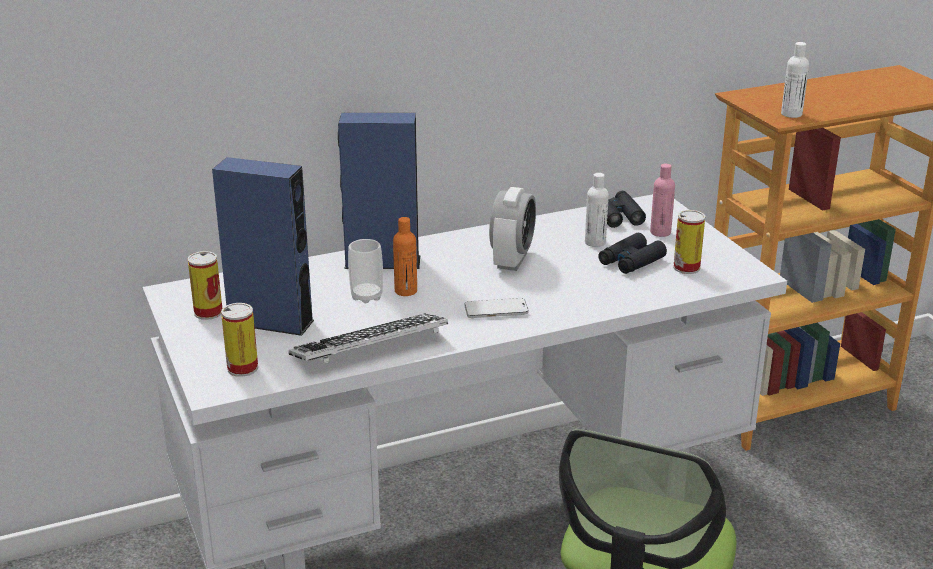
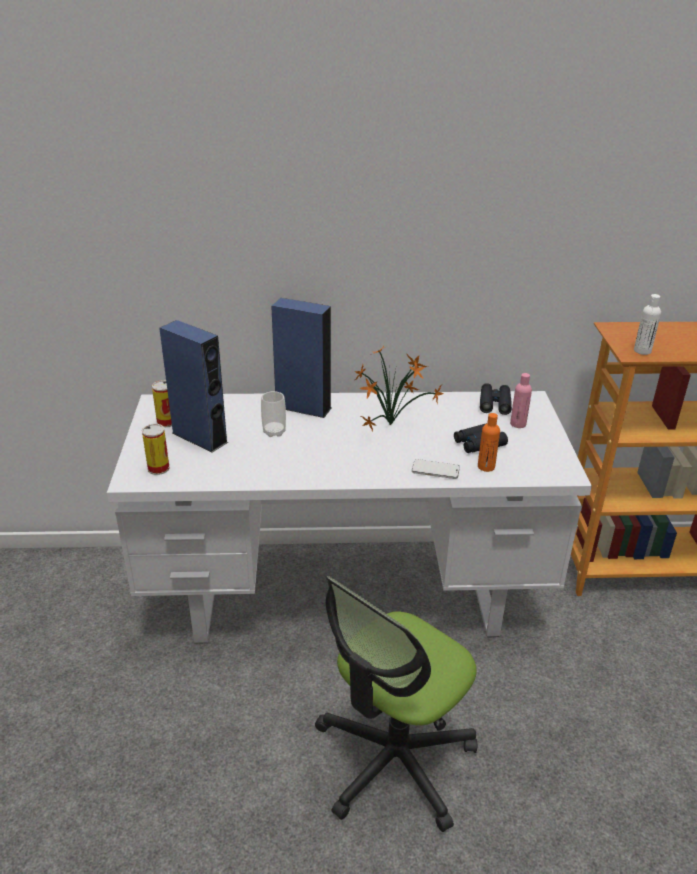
camera: 20 degrees right, 5 degrees up
(369, 348) = (248, 472): keyboard -> none
(406, 291) = (303, 433): orange bottle -> orange bottle (486, 467)
(496, 310) = (354, 462): phone -> phone (435, 470)
(512, 260) = (392, 424): alarm clock -> potted plant
(595, 242) = (463, 422): white bottle -> none
(686, 267) = (518, 457): can -> none

